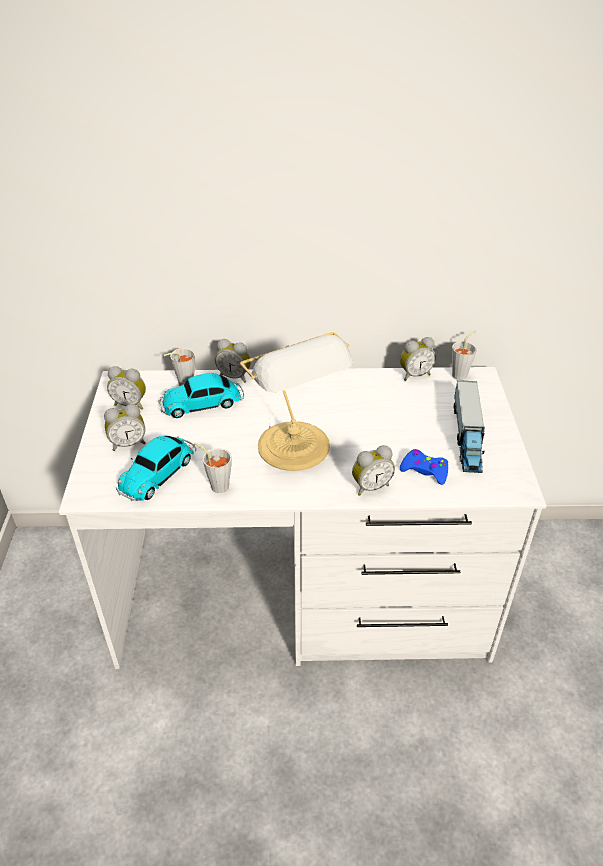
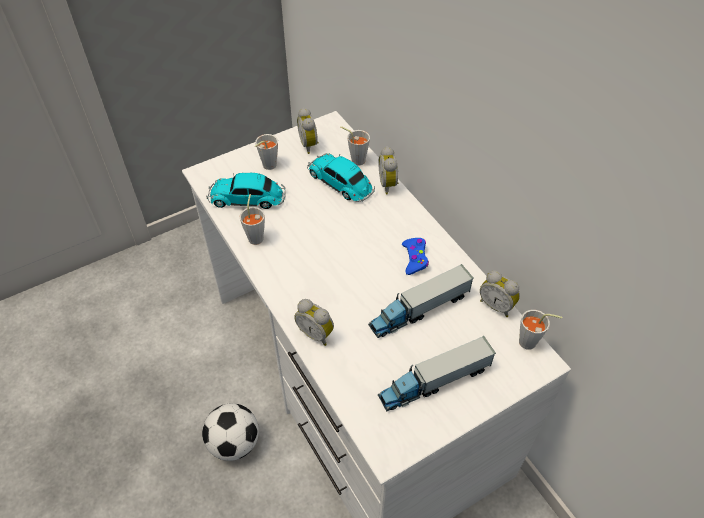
camera: 60 degrees right, 10 degrees up
(128, 443) = (267, 166): alarm clock -> grey cup
(296, 448) = (329, 264): table lamp -> none
(301, 730) = (234, 443): none -> football
(390, 415) = (419, 310): none -> toy truck
(424, 471) = (362, 365): blue game controller -> blue game controller (415, 258)

